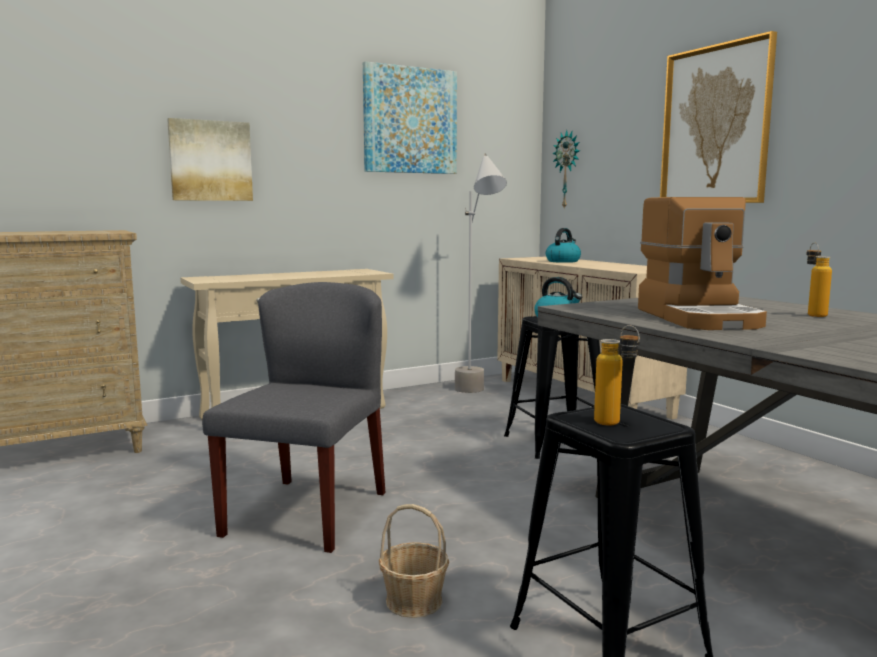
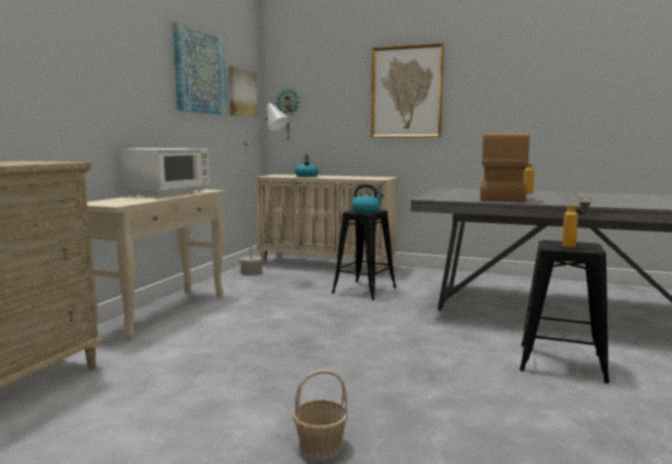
camera: 40 degrees left, 0 degrees up
(210, 161) = (79, 96): picture -> picture (241, 93)
(306, 512) = (318, 361): grey chair -> none
(319, 273) = (170, 193): none -> white microwave
(413, 601) = (465, 377): basket -> basket (320, 445)
(699, 318) = (500, 197): coffee machine -> coffee machine turned 120 degrees counterclockwise

